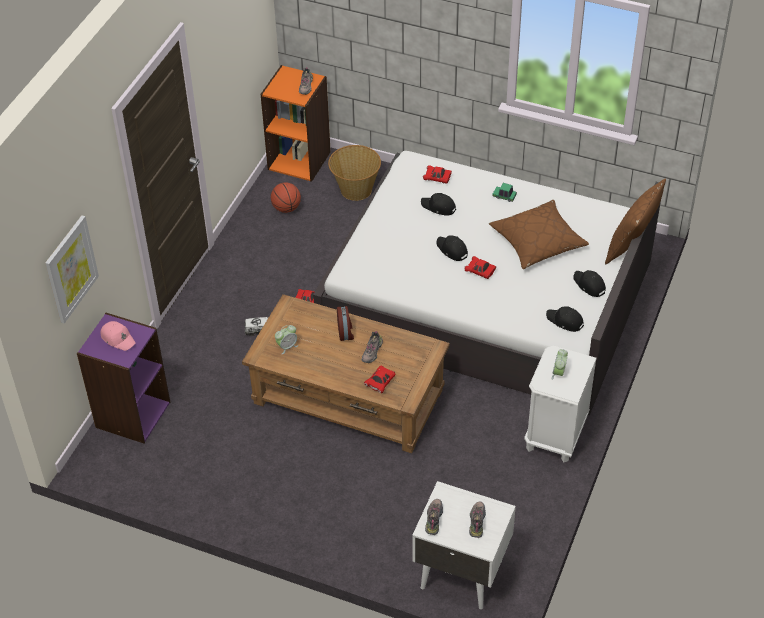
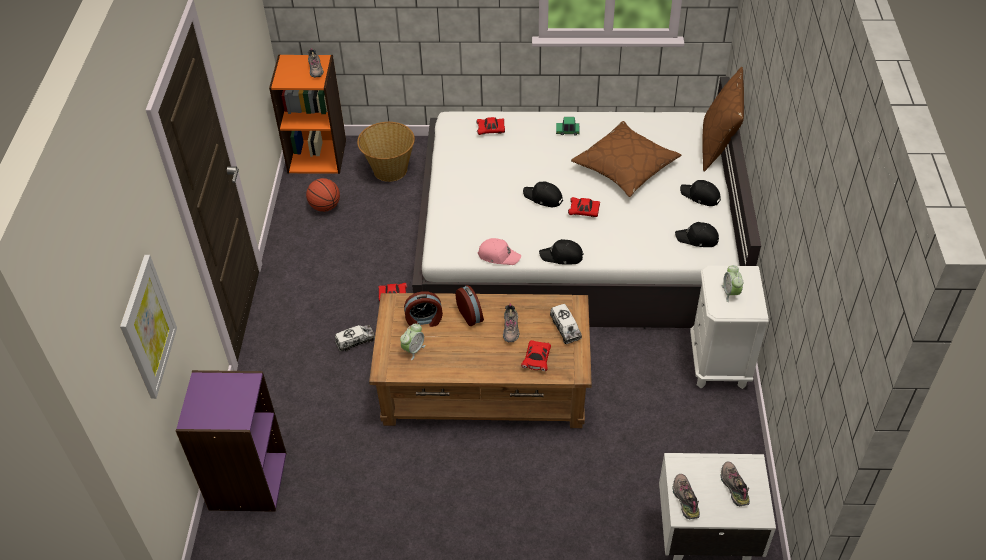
camera: 20 degrees left, 0 degrees up
(118, 338) = (221, 397): pink cap -> pink cap (498, 255)
(306, 326) = (424, 321): none -> alarm clock
(416, 365) = (565, 329): none -> toy truck
(438, 207) = (507, 158): black cap -> black cap (562, 256)

